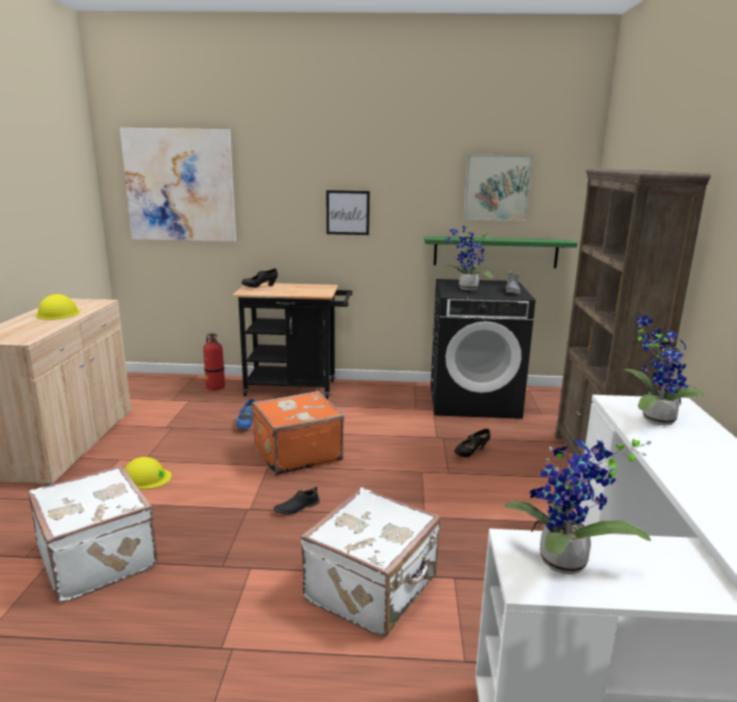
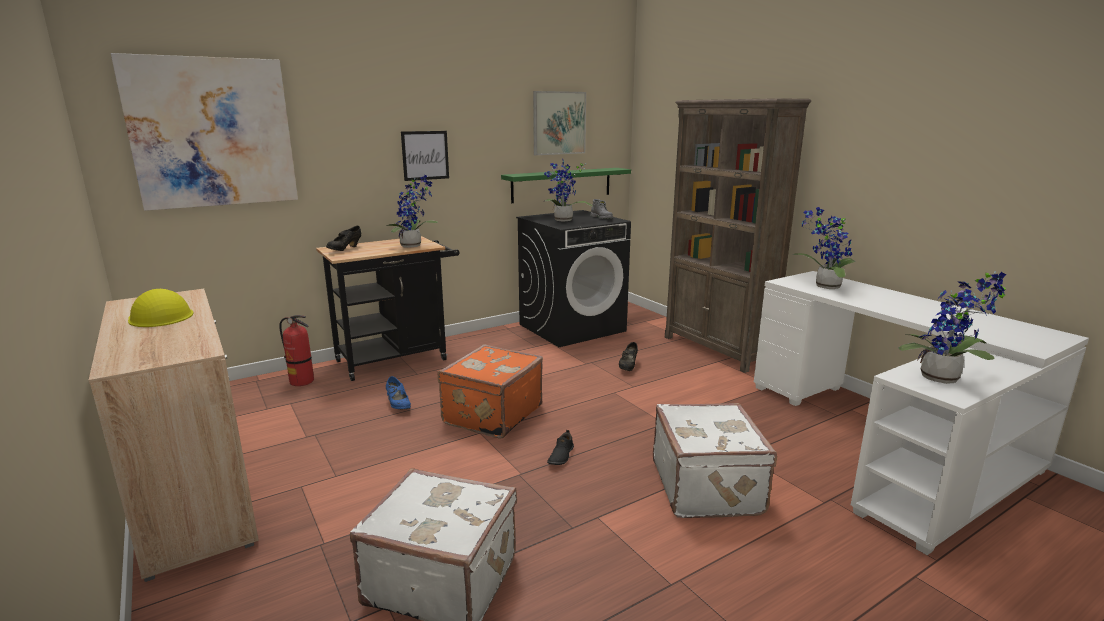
camera: 35 degrees left, 0 degrees up
(146, 478) = (367, 490): yellow hard hat -> none
(311, 292) = (413, 246): none -> potted plant

